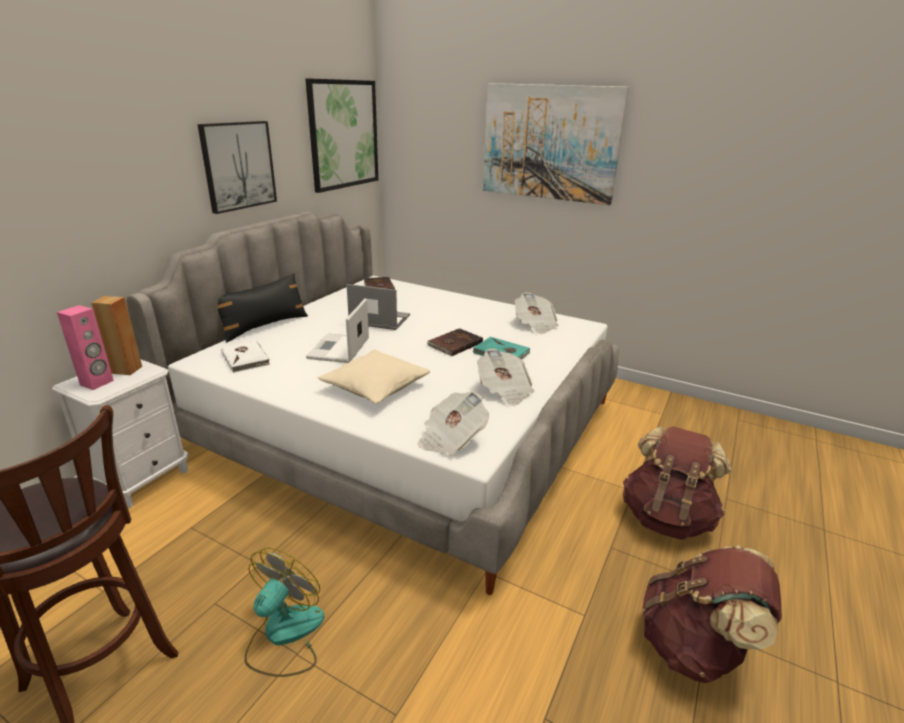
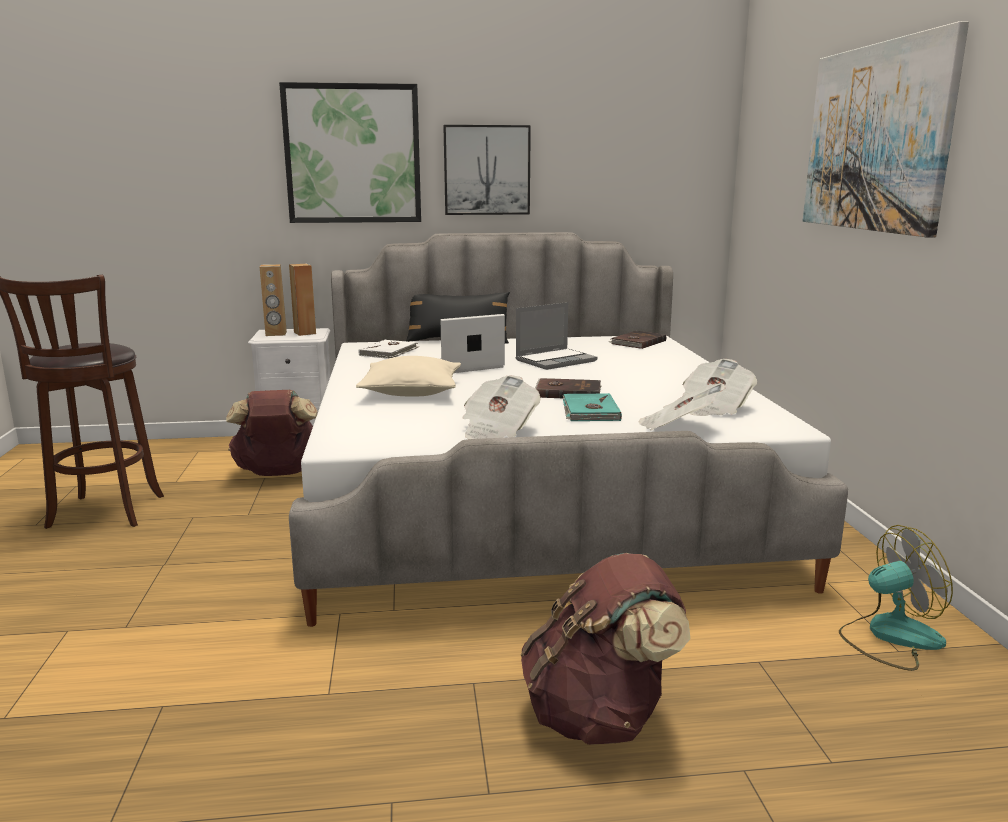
camera: 55 degrees right, 10 degrees down
(97, 383) = (276, 334): pink speaker -> brown speaker
(284, 635) = (179, 553): fan -> fan (890, 636)
(343, 134) = (661, 148): picture -> picture (353, 154)
(378, 320) = (556, 360): laptop -> laptop turned 75 degrees clockwise
(451, 439) = (358, 433): newspaper -> newspaper (678, 428)
(694, 647) = (344, 796): brown backpack -> brown backpack (279, 473)

